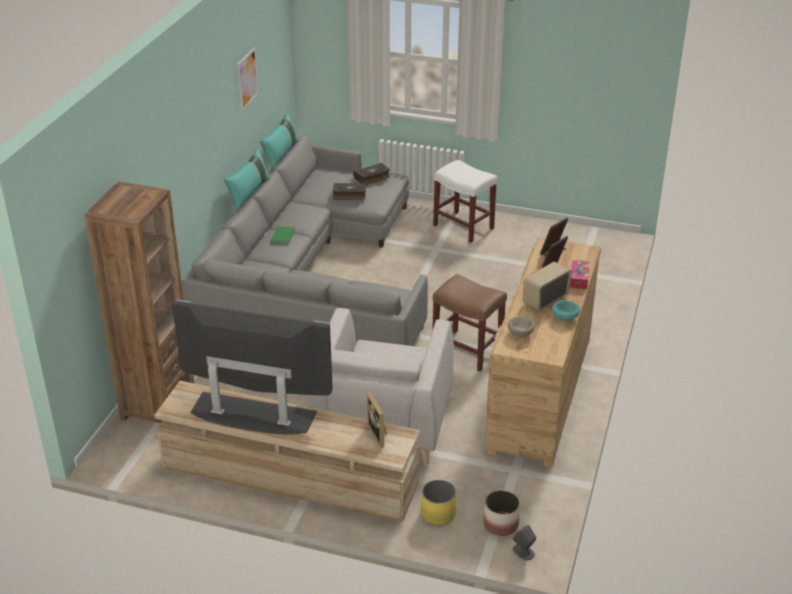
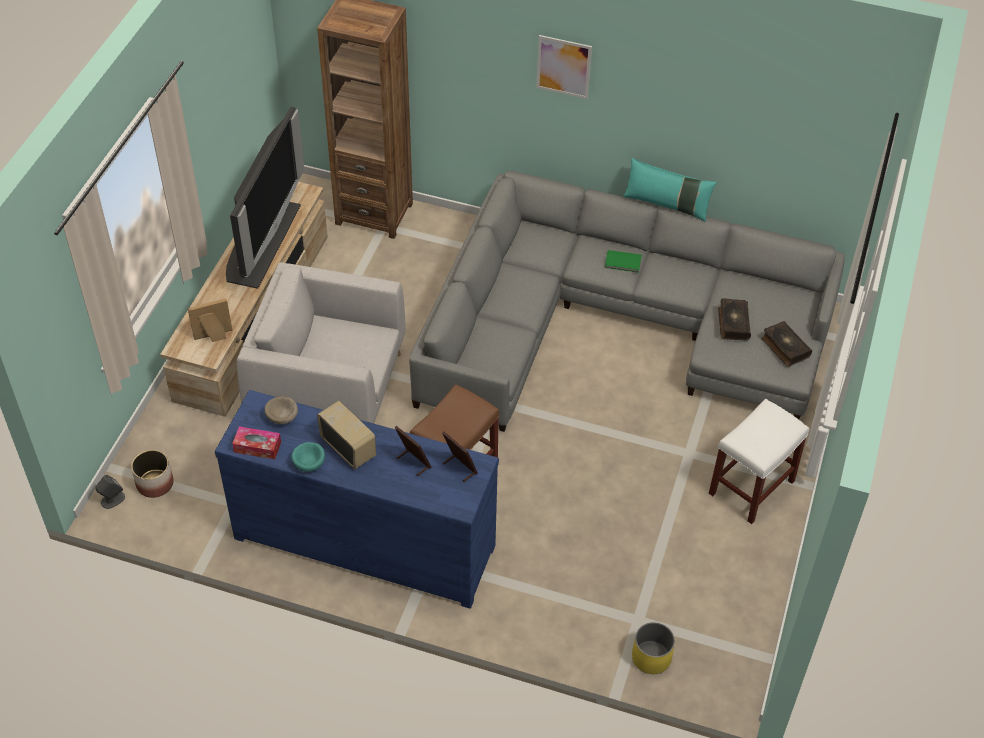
camera: 90 degrees right, 15 degrees up
(247, 79) = (744, 106): picture -> picture (563, 66)
(281, 154) = (773, 229): turquoise pillow -> none
(438, 513) = (180, 432): yellow planter -> yellow planter (651, 657)
(539, 394) = (364, 540): brown dresser -> blue dresser
(579, 279) = (392, 488): tissue box -> tissue box (257, 447)

